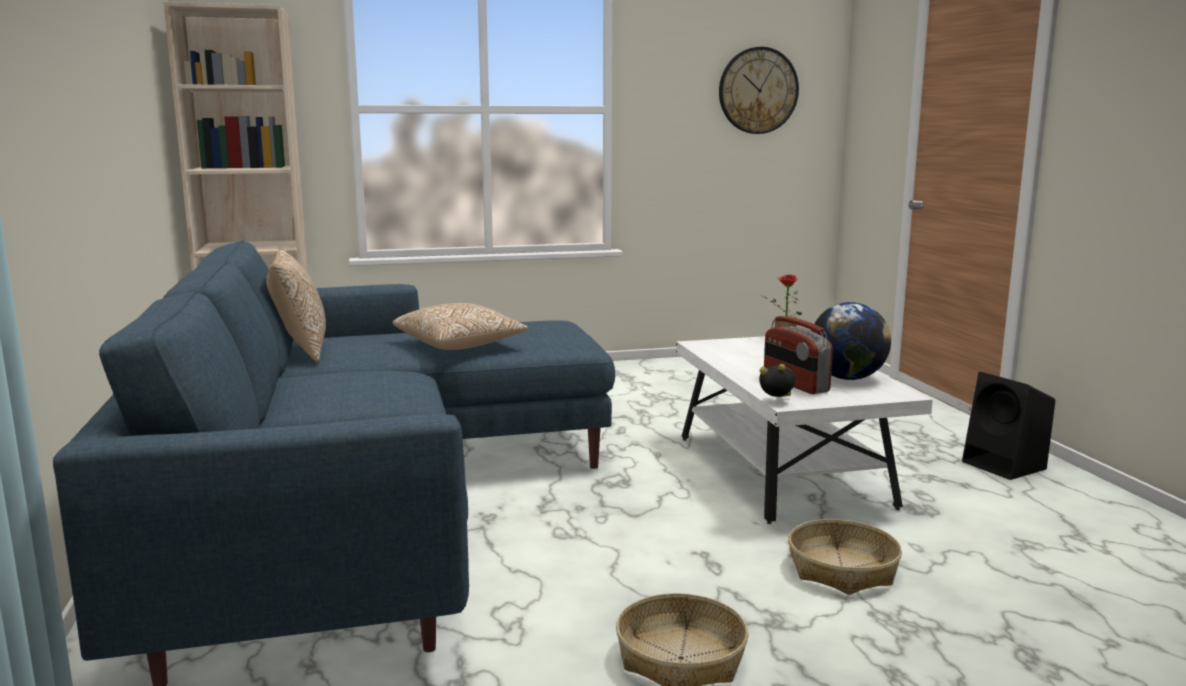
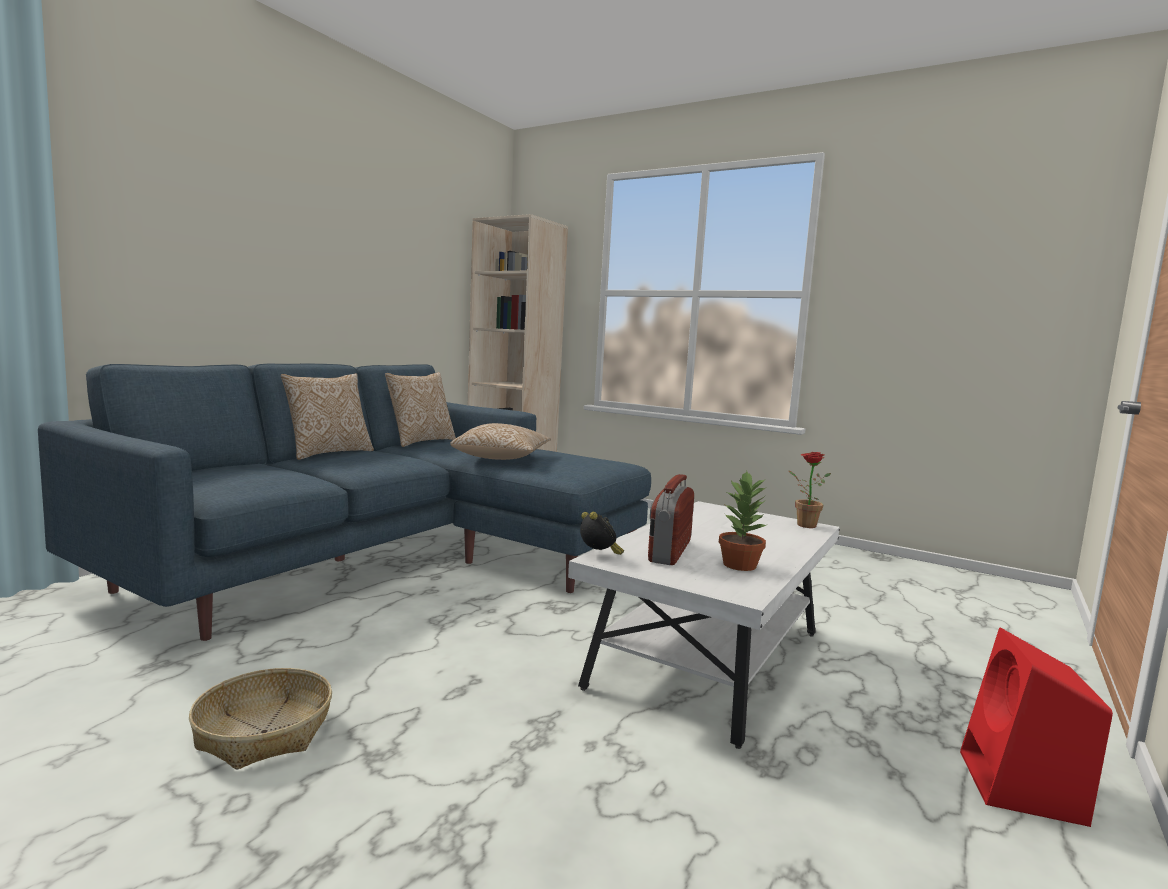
camera: 45 degrees right, 5 degrees down
(280, 393) = (328, 453): none -> pillow
(758, 90) = (987, 274): wall clock -> none
(843, 570) = (535, 759): basket -> none
(847, 378) = (740, 565): globe -> potted plant
(1006, 466) = (1022, 789): black speaker -> red speaker

